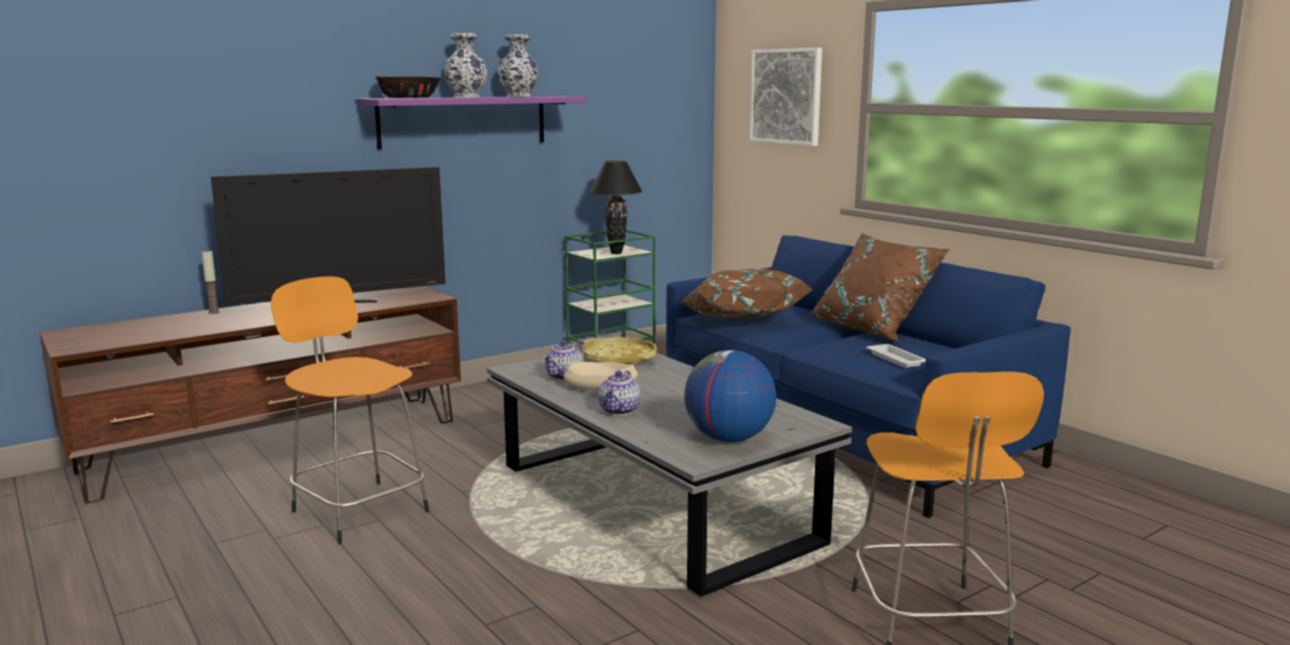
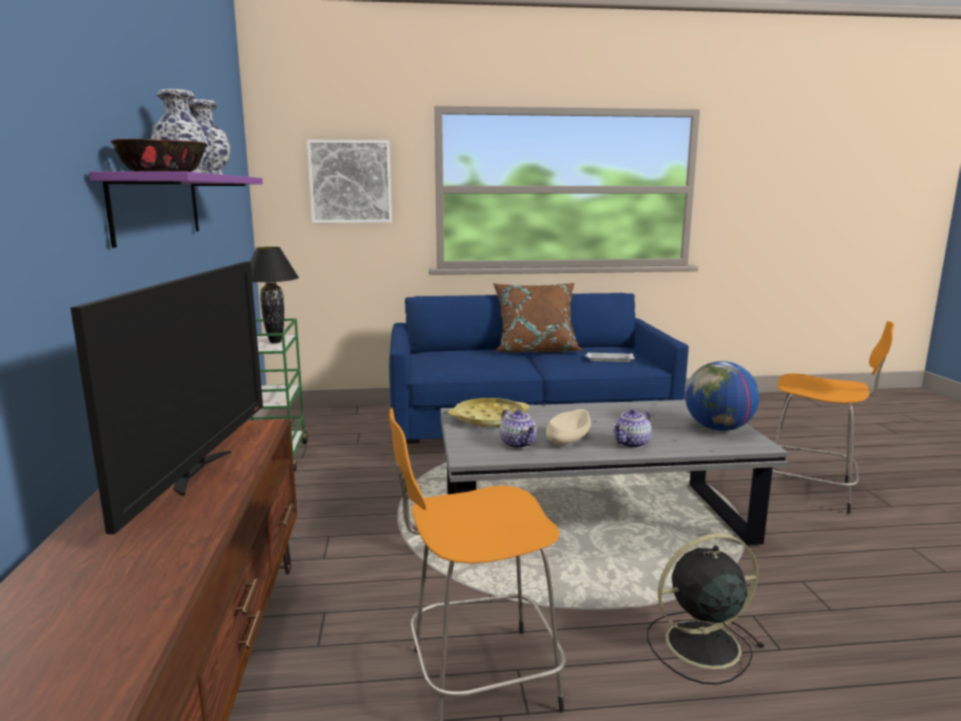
camera: 60 degrees left, 0 degrees up
(213, 312) = (58, 563): candle -> none
(463, 584) = (699, 645): none -> black fan
(620, 411) = (632, 444): teapot -> teapot turned 90 degrees clockwise
(741, 320) = (464, 367): brown pillow -> none

